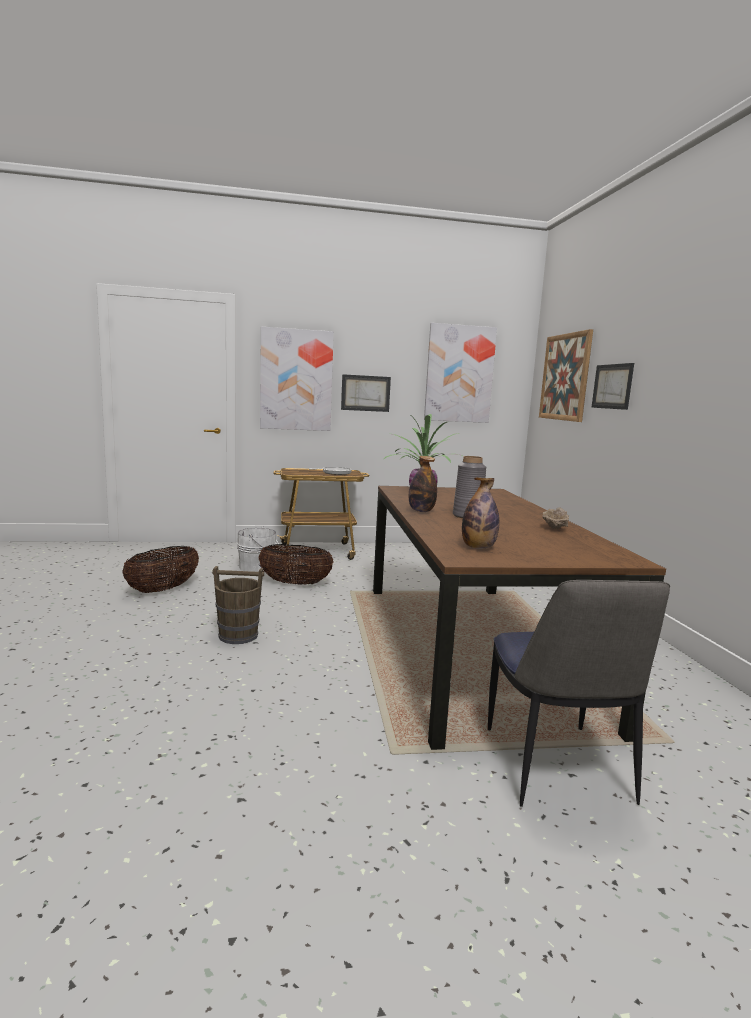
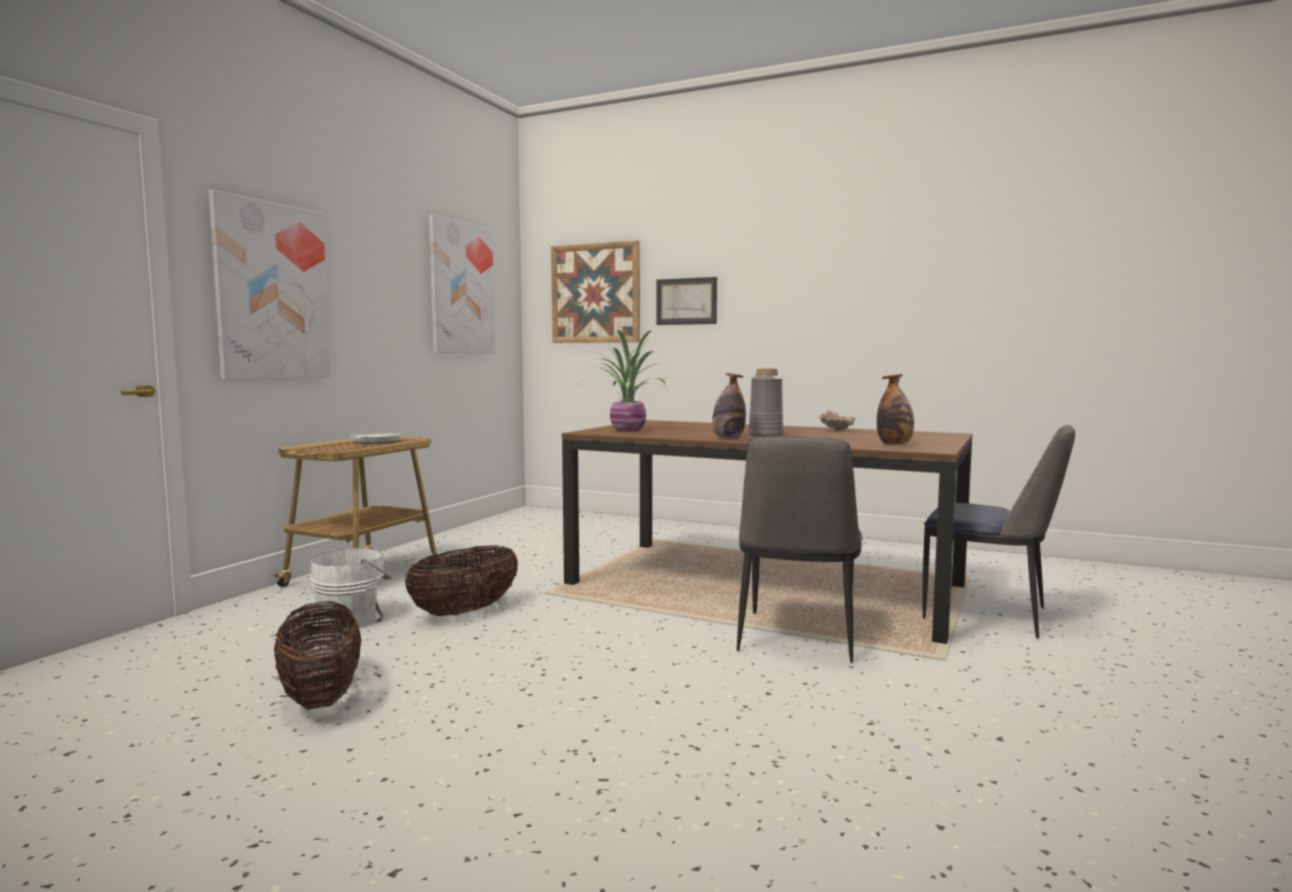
camera: 55 degrees left, 5 degrees down
(238, 636) = (599, 674): brown bucket -> none
(365, 393) = (366, 314): picture -> none
(366, 681) = (796, 638): none -> chair

